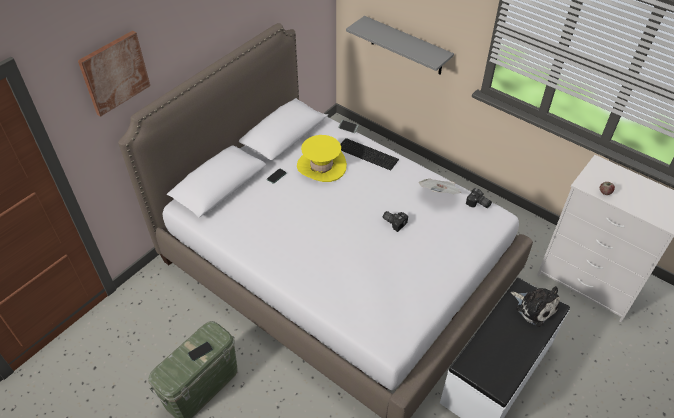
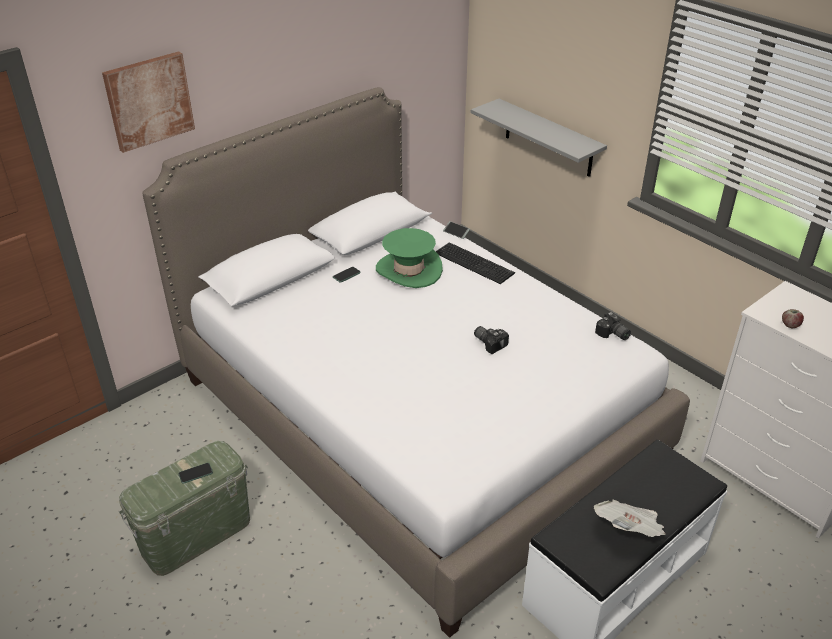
camera: 10 degrees right, 10 degrees down
(321, 166) = (409, 270): yellow hat -> green hat
(439, 194) = (561, 317): newspaper -> newspaper (629, 530)
(534, 307) = (674, 478): plush toy -> none

